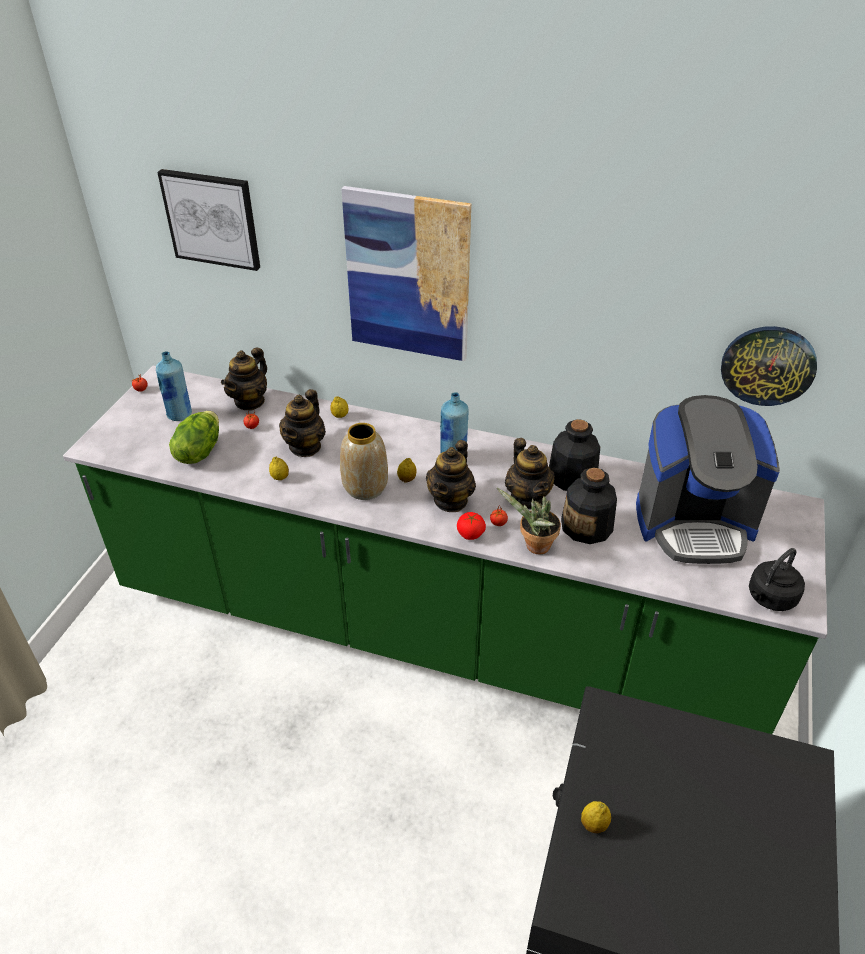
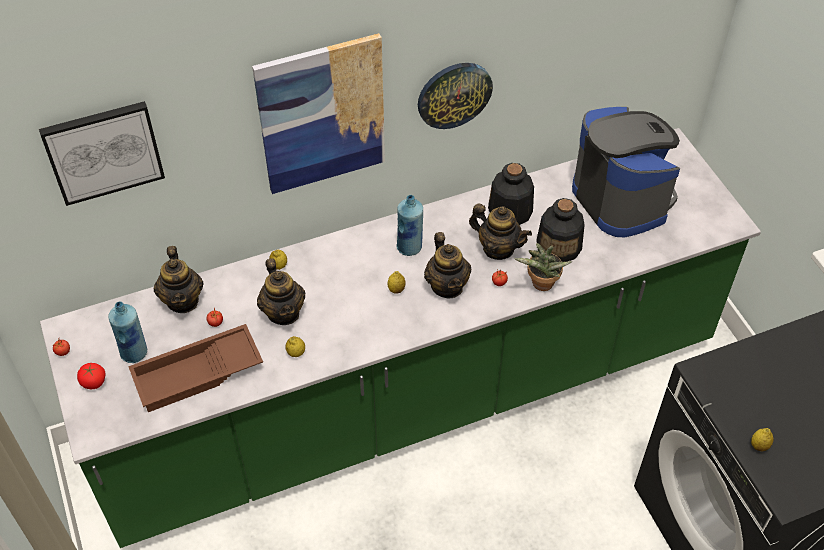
camera: 40 degrees left, 10 degrees up
(199, 451) = (197, 375): lettuce -> brown tray
(366, 488) = (373, 317): vase -> none
(470, 534) = (489, 304): tomato -> tomato (93, 382)
(694, 523) = (621, 199): coffee machine -> coffee machine turned 75 degrees counterclockwise
(768, 365) = (628, 53): wall clock -> wall clock (454, 94)
(769, 598) = (712, 227): black kettle -> none

